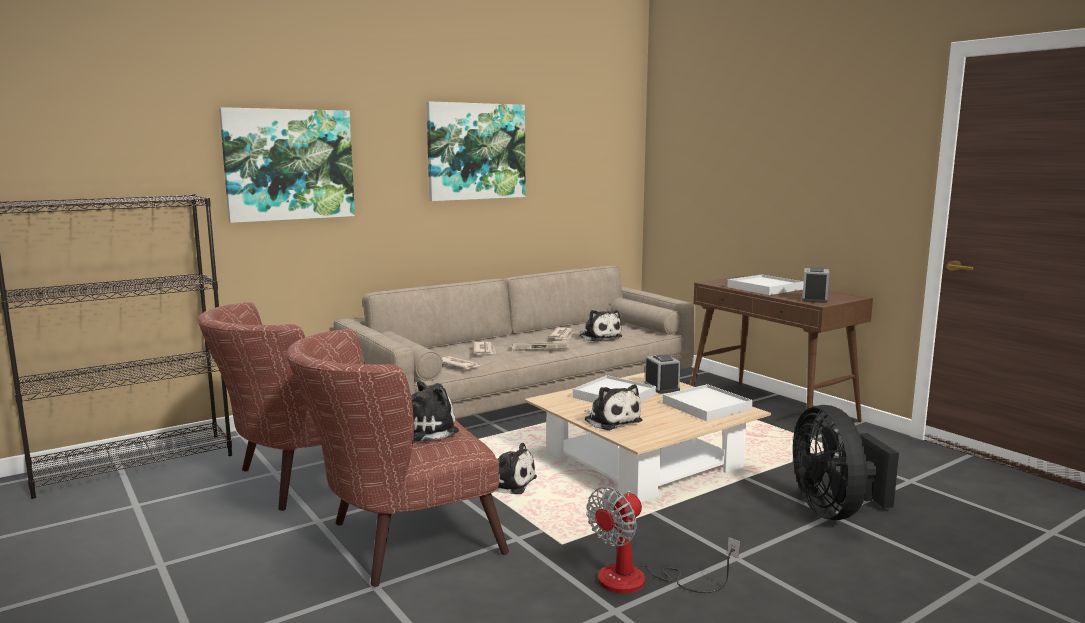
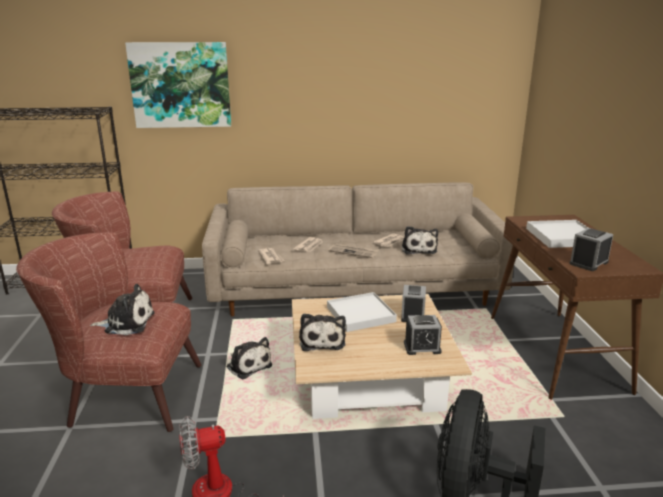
camera: 30 degrees right, 10 degrees up
(476, 151) = (343, 74): picture -> none
(706, 406) = (422, 347): white tray -> alarm clock

